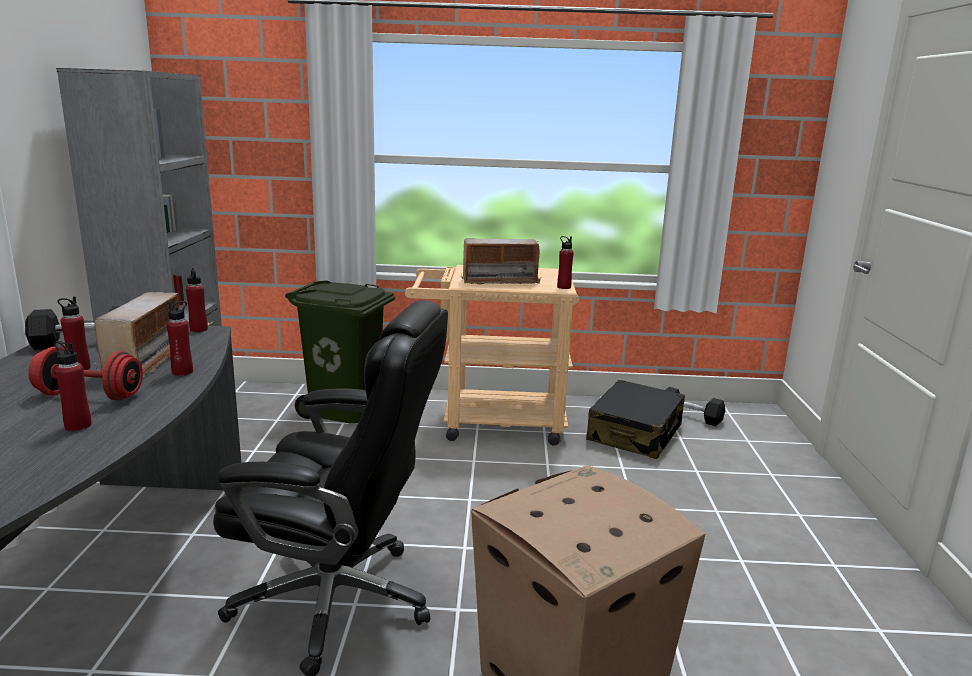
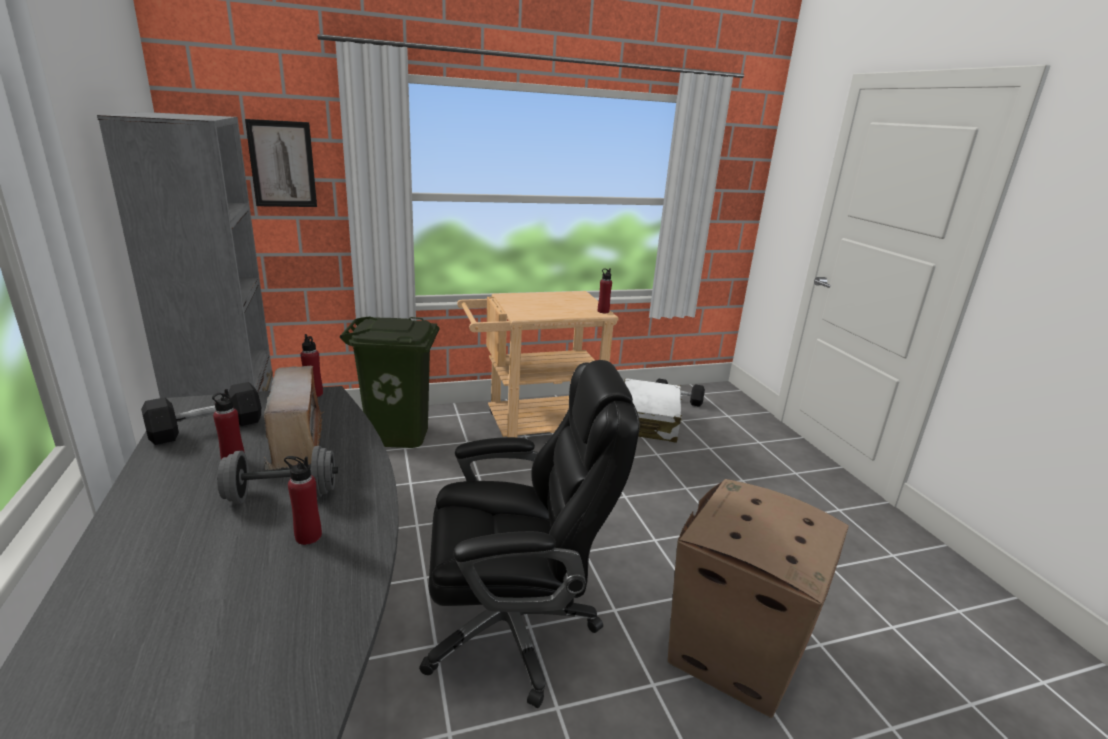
camera: 20 degrees left, 5 degrees up
(90, 395) = (282, 495): red dumbbell -> grey dumbbell
(182, 372) = (350, 449): red bottle -> none
(257, 125) = (282, 164): none -> picture
(499, 281) = (547, 309): radio -> none
(635, 433) = (648, 422): black suitcase -> white suitcase

